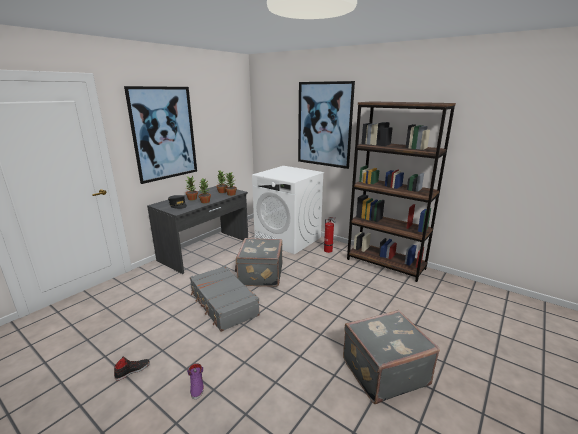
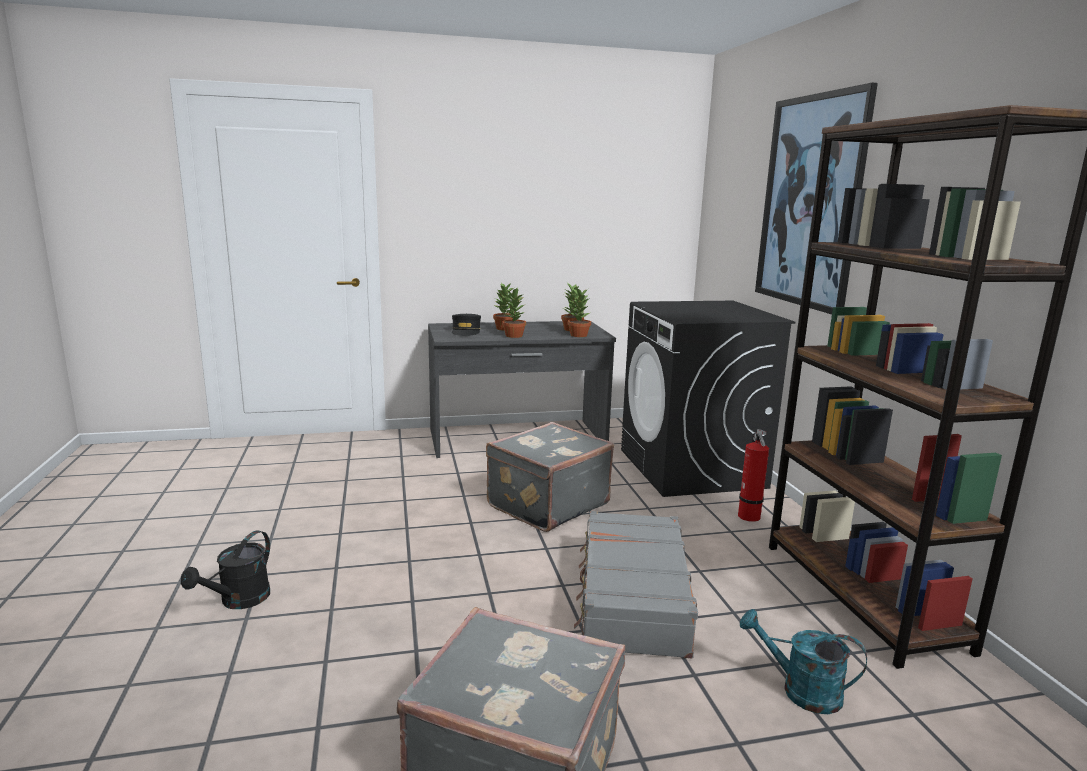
camera: 40 degrees right, 5 degrees down
(132, 370) = (211, 544): black shoe -> none
(164, 133) = (484, 201): picture -> none
(197, 385) = (239, 601): purple shoe -> black watering can
(223, 304) = (427, 520): grey suitcase -> grey suitcase (632, 597)
(288, 239) = (691, 468): white washing machine -> black washing machine
(408, 301) = (800, 691): none -> turquoise watering can

